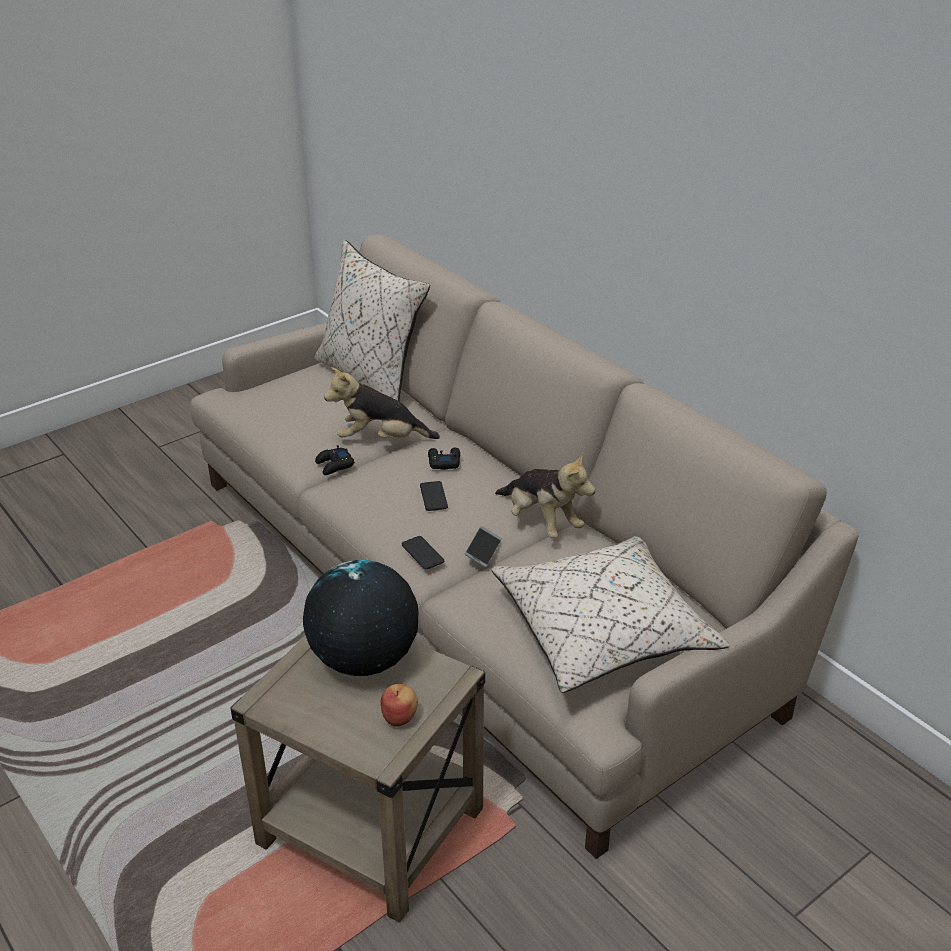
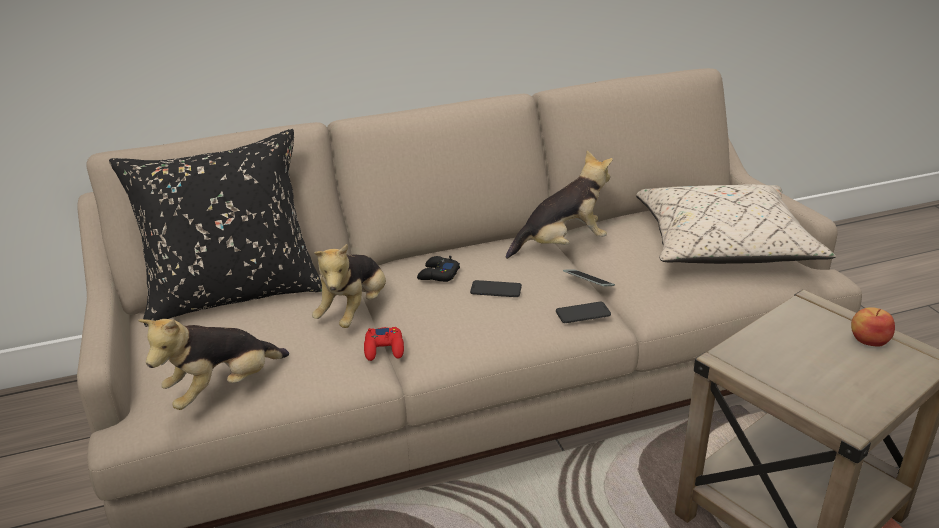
camera: 70 degrees left, 5 degrees down
(257, 412) = (223, 389): none -> plush toy
(334, 465) = (384, 348): black game controller -> red game controller
(363, 659) = (784, 350): globe -> none
(372, 379) = (233, 295): beige pillow -> black pillow

